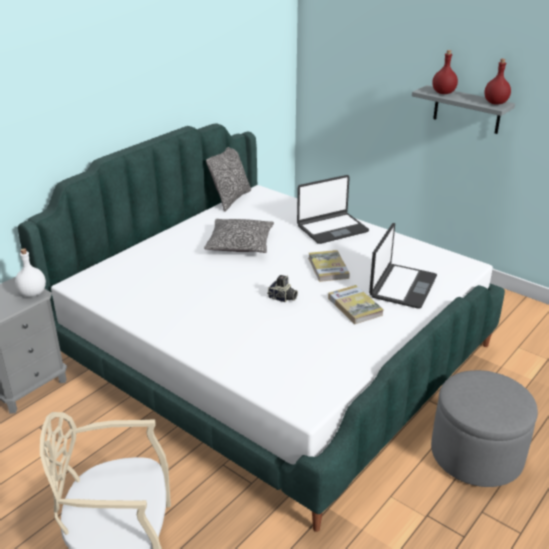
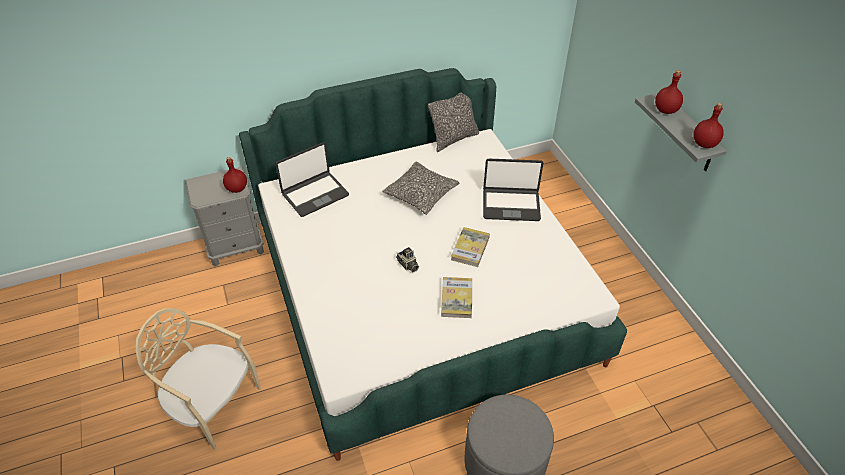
camera: 30 degrees right, 15 degrees up
(32, 293) = (236, 188): white bottle -> red bottle
(402, 286) = (514, 295): laptop -> laptop (315, 194)

